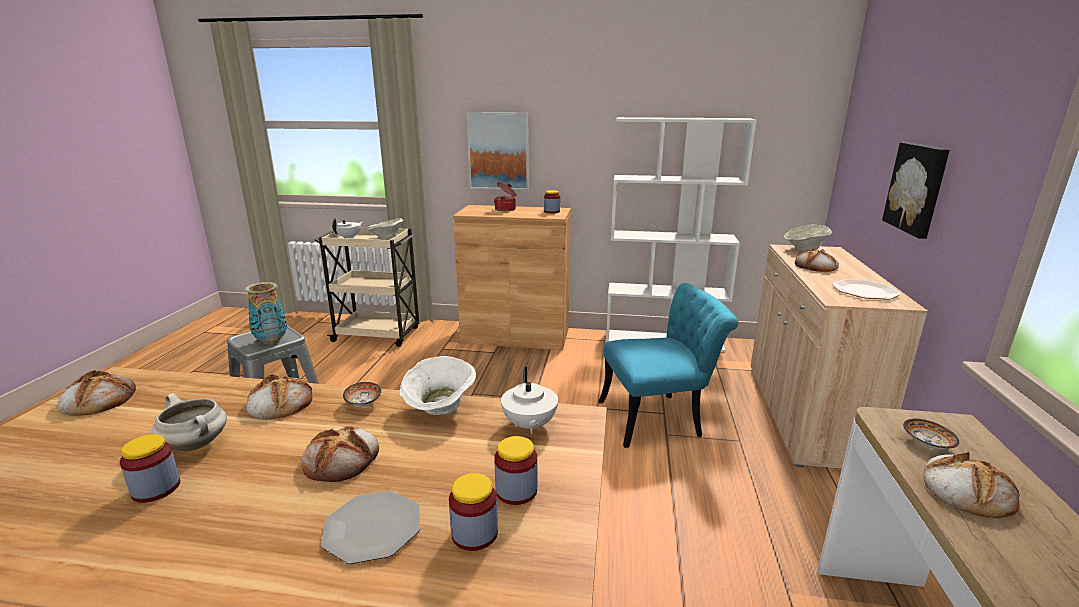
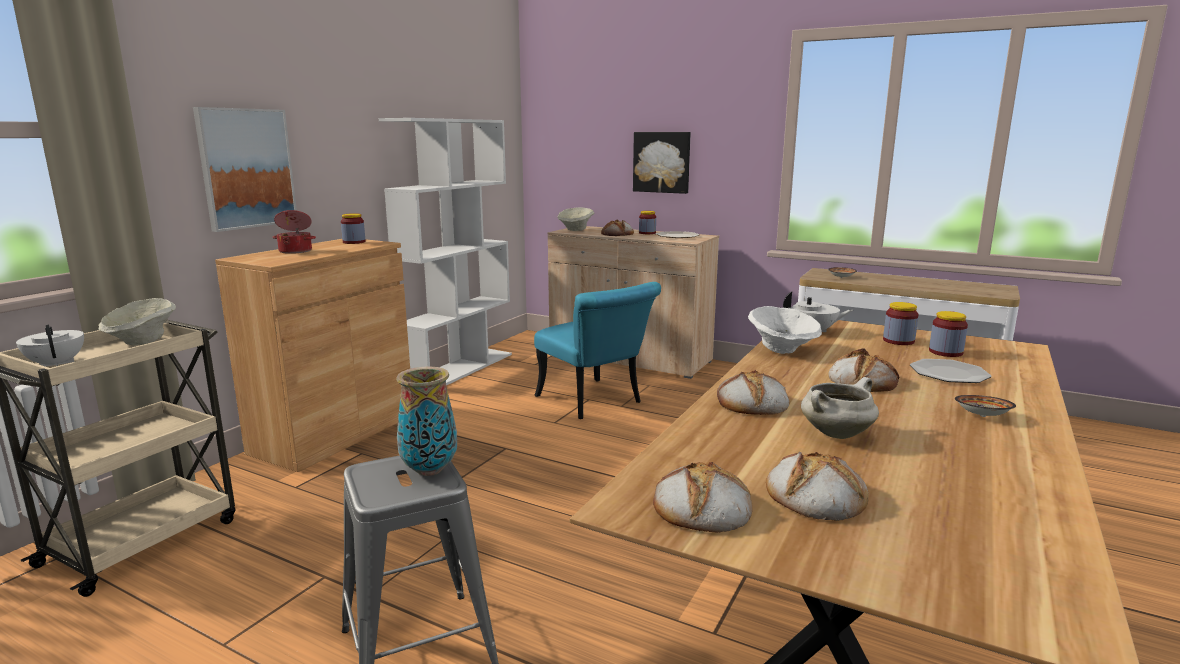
camera: 70 degrees left, 5 degrees down
(156, 488) = (918, 443): jar -> jar (647, 233)
(363, 403) = (764, 372): bowl -> bowl (982, 415)
(659, 418) = (595, 402): turquoise chair -> turquoise chair turned 135 degrees clockwise
(966, 490) = (882, 281): bread -> bread (815, 495)

